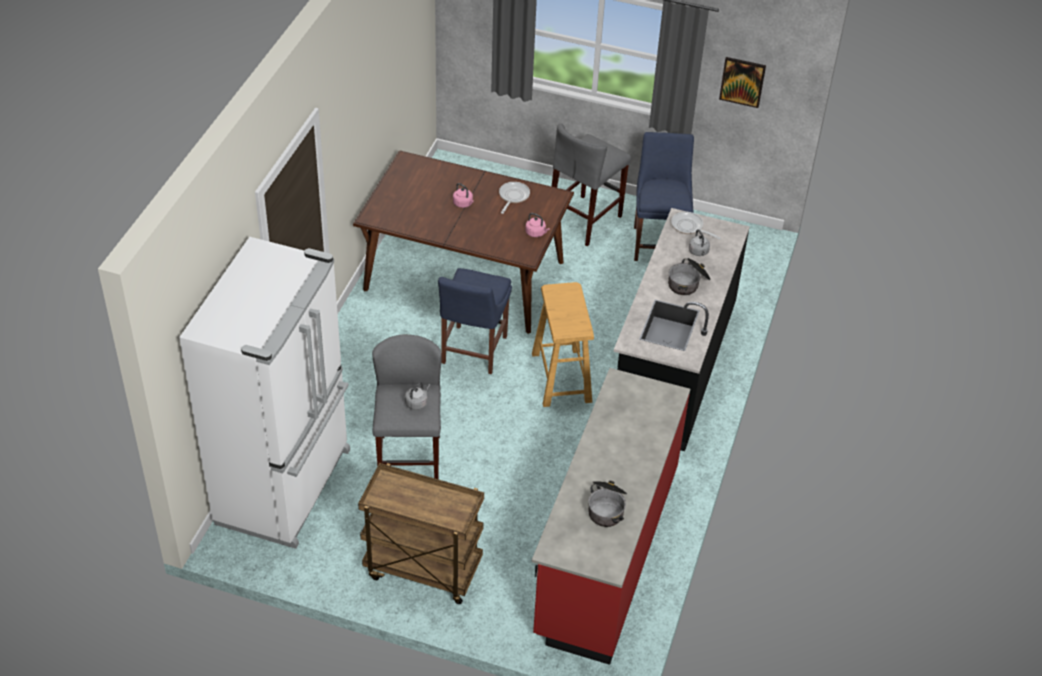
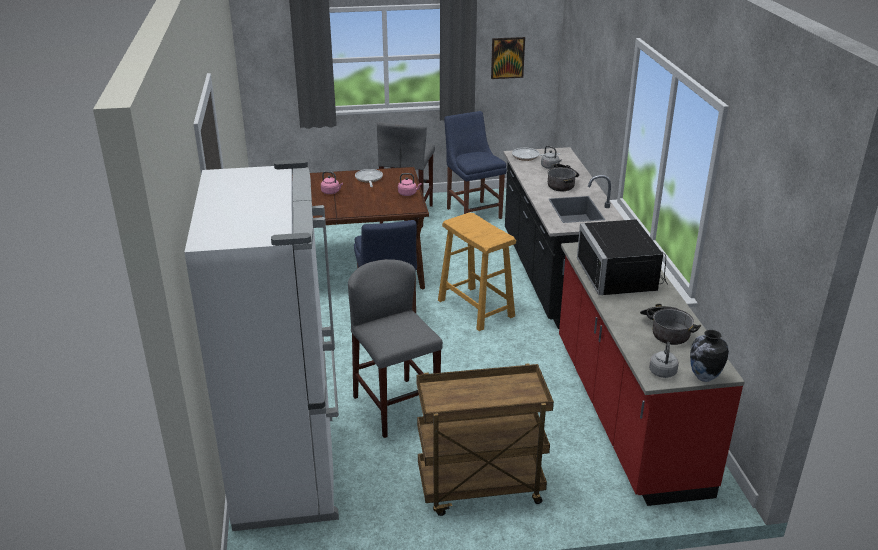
camera: 25 degrees left, 15 degrees down
(417, 402) = (406, 325): grey kettle -> grey kettle (662, 371)
(591, 567) = (704, 377): none -> vase
(628, 431) = (622, 276): none -> black microwave

